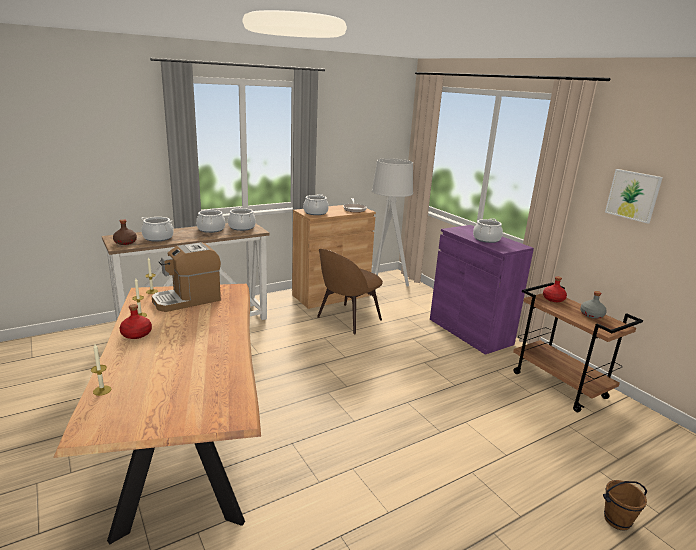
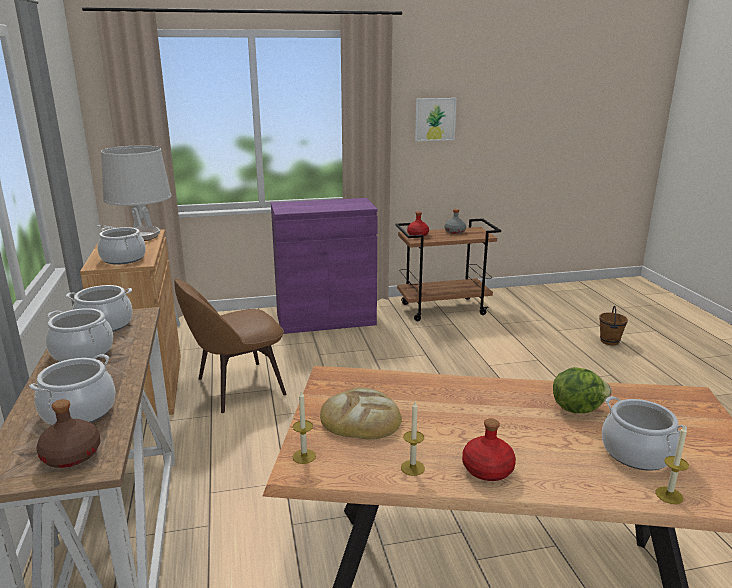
camera: 70 degrees left, 0 degrees up
(187, 300) = (360, 419): coffee machine -> bread
(208, 362) = (576, 408): none -> lettuce
(347, 319) = (236, 387): brown chair -> brown chair turned 90 degrees clockwise
(486, 239) = (329, 206): cooking pot -> cooking pot (637, 453)

